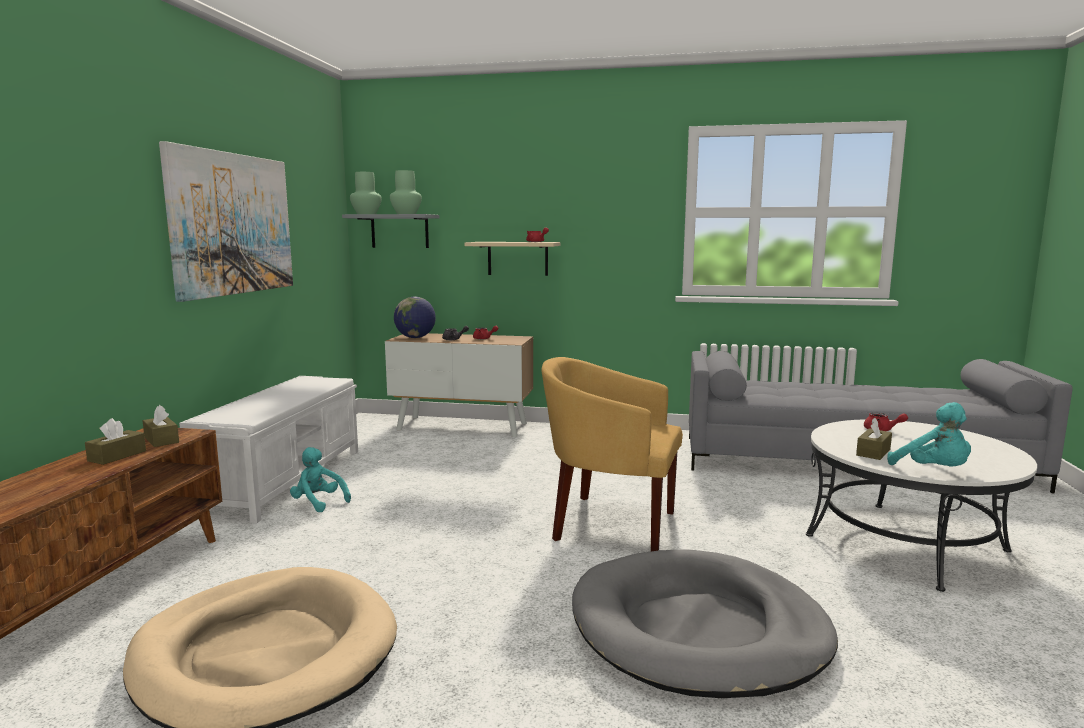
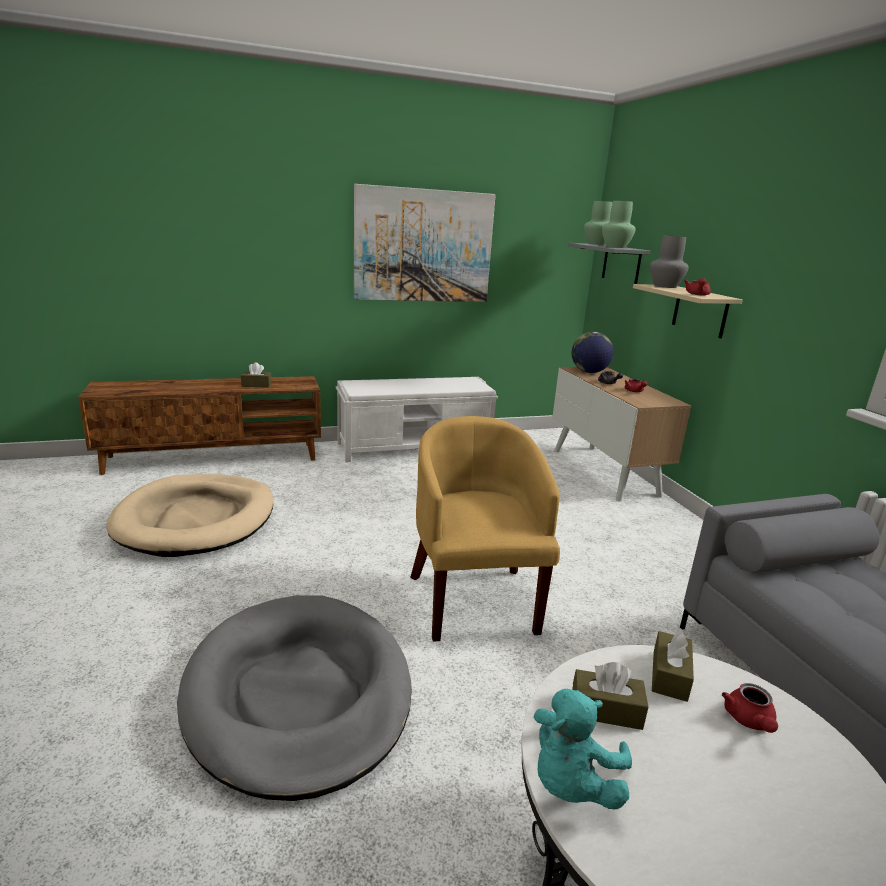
camera: 60 degrees right, 10 degrees up
(161, 440) = (290, 385): brown tissue box -> brown tissue box (669, 675)
(318, 503) = (391, 469): turquoise plush toy -> none
(487, 241) = (665, 286): none -> grey vase

